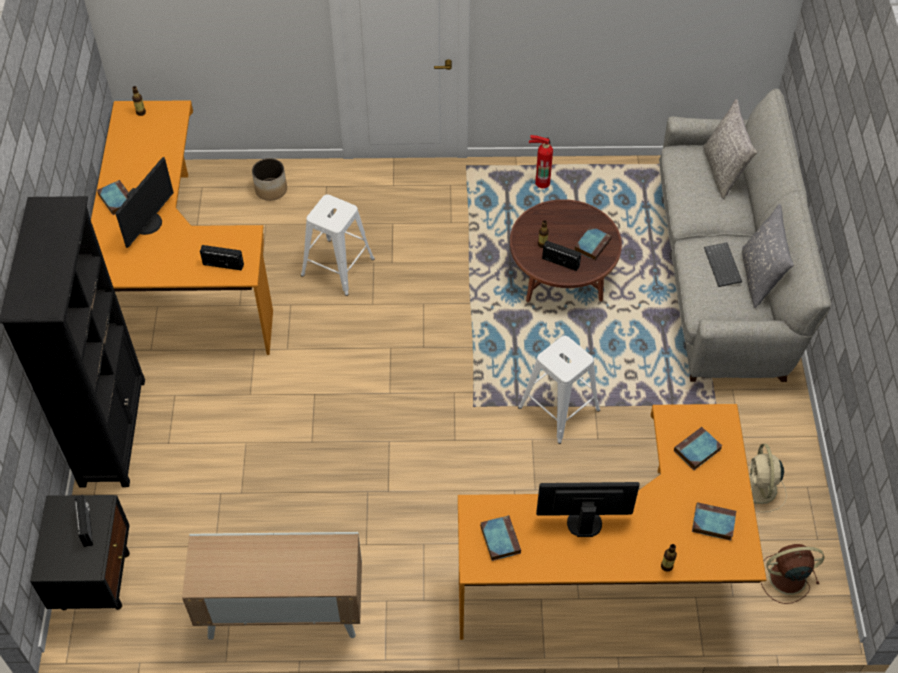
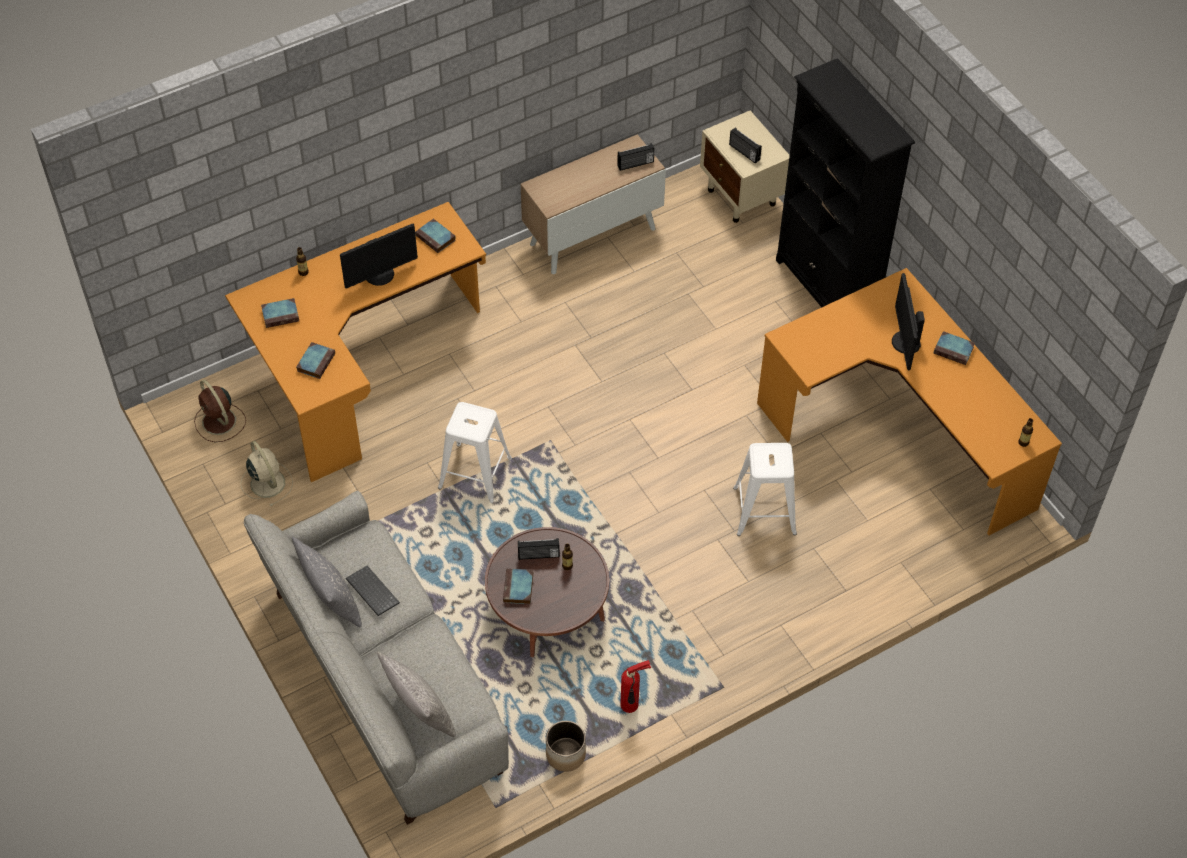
camera: 150 degrees right, 0 degrees up
(95, 578) = (742, 197): black nightstand -> beige nightstand
(223, 264) = (808, 337): radio -> radio (635, 164)
(271, 189) = (896, 560): planter -> planter (566, 755)
(785, 577) = (220, 422): brown fan -> brown fan turned 90 degrees clockwise

